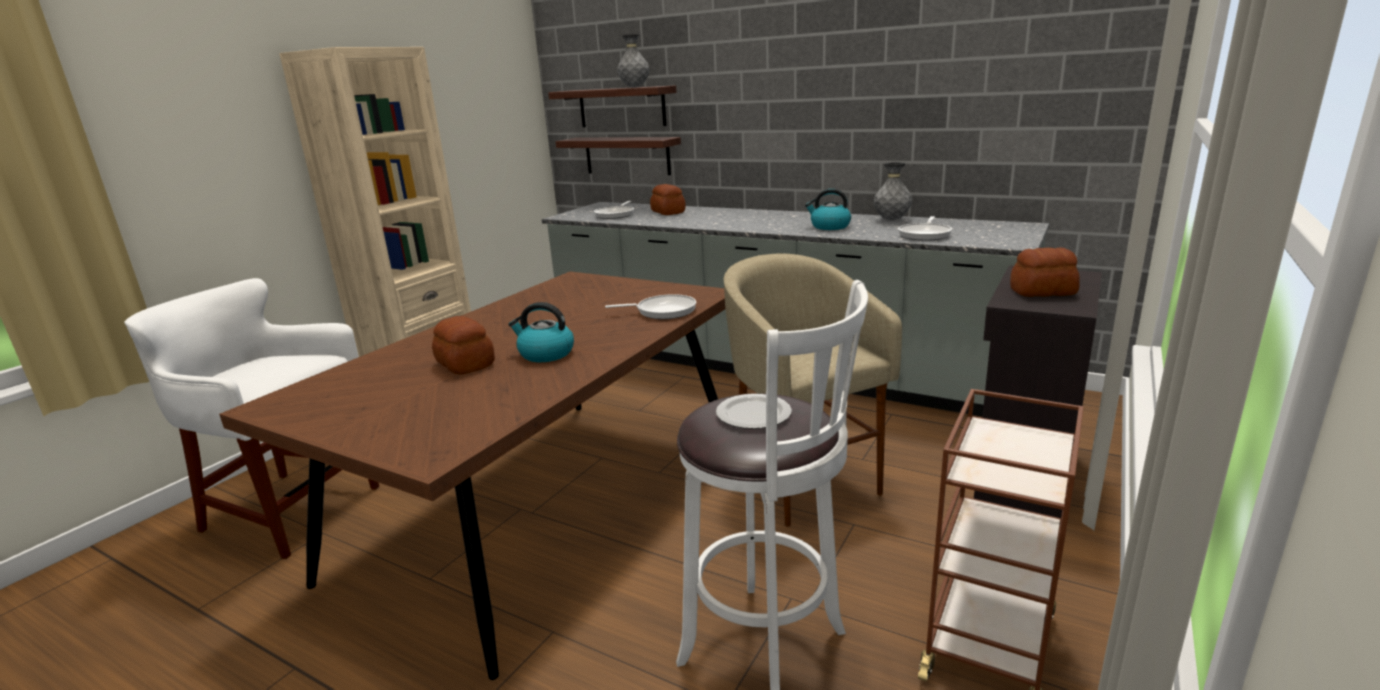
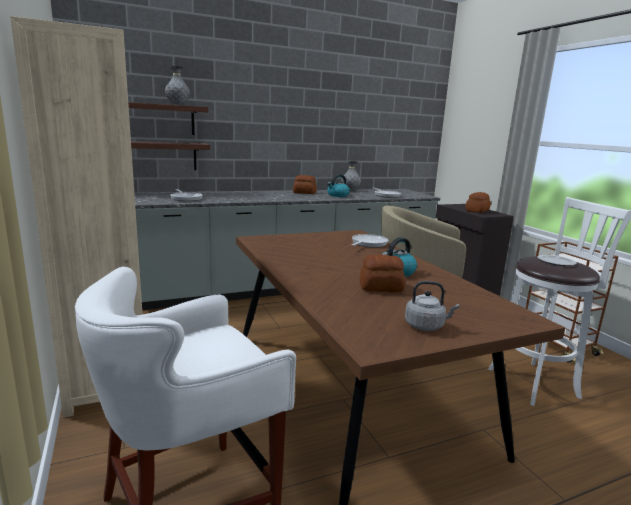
camera: 55 degrees left, 5 degrees down
(349, 411) = (426, 326): none -> grey kettle
(668, 212) = (218, 195): bread -> bread (304, 193)

